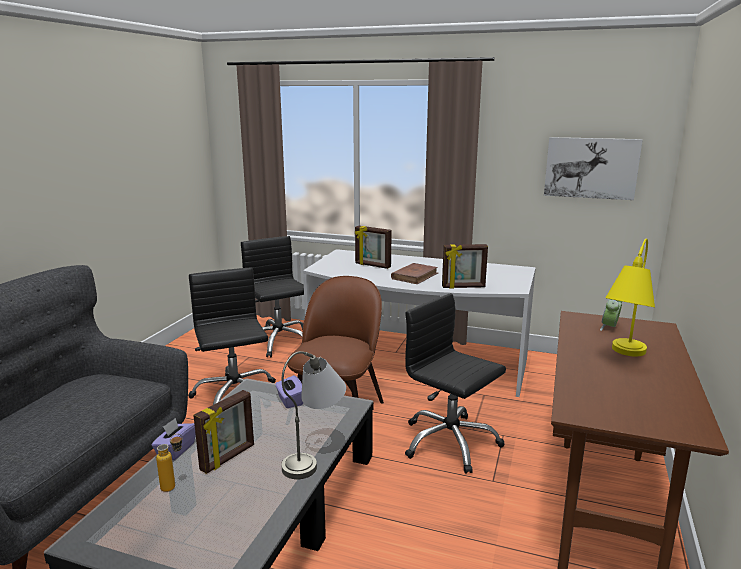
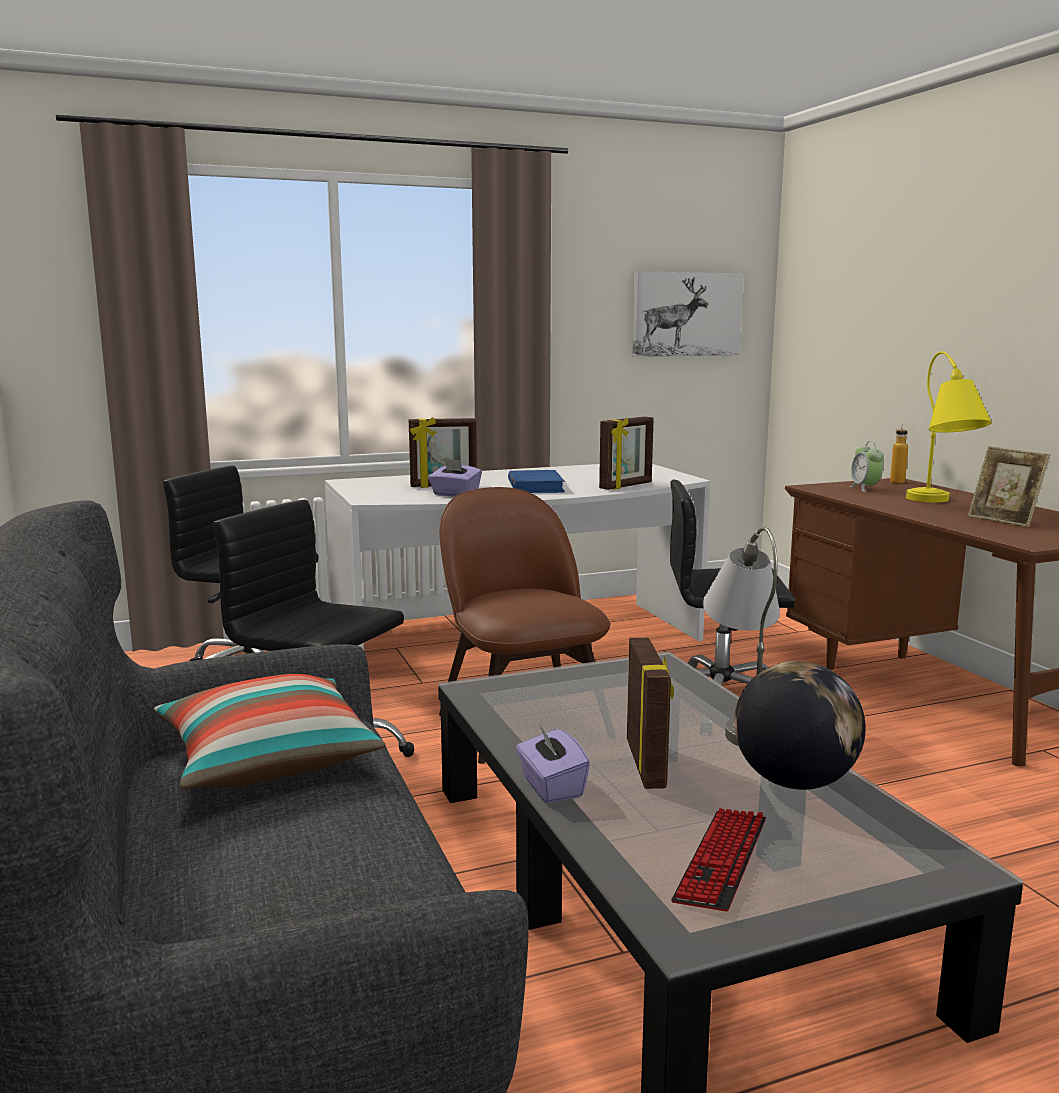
camera: 40 degrees left, 5 degrees down
(100, 392) = (268, 760): none -> pillow
(152, 519) = (721, 860): none -> keyboard
(174, 486) = (654, 819): bottle -> bottle (897, 481)
(260, 501) = (794, 782): none -> globe
(290, 401) = (570, 684): purple tissue box -> purple tissue box (455, 494)
(415, 276) = (535, 486): brown book -> blue book
(621, 387) = (1004, 520): none -> picture frame

